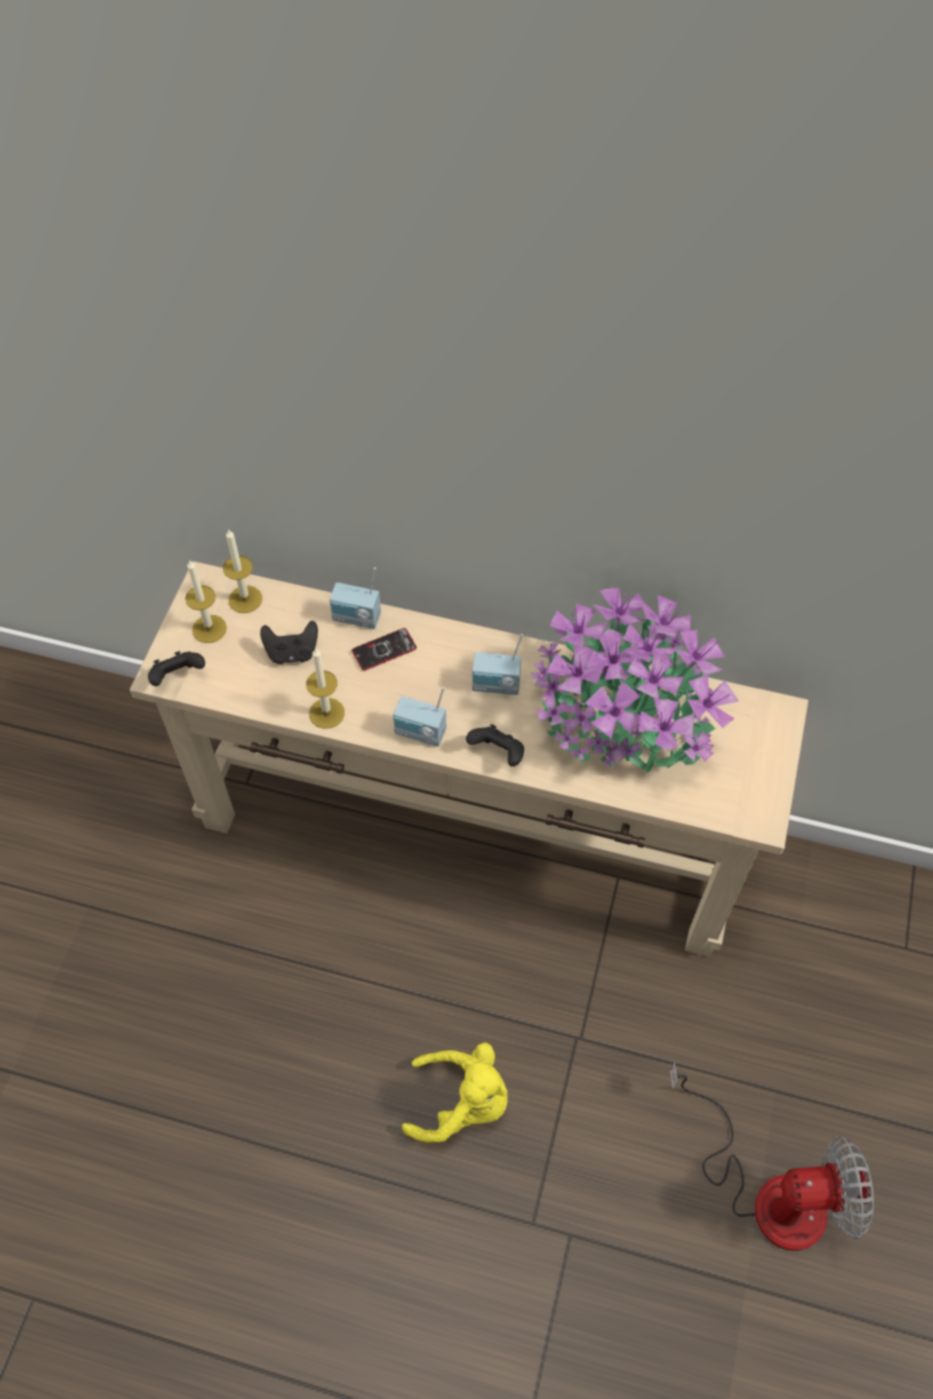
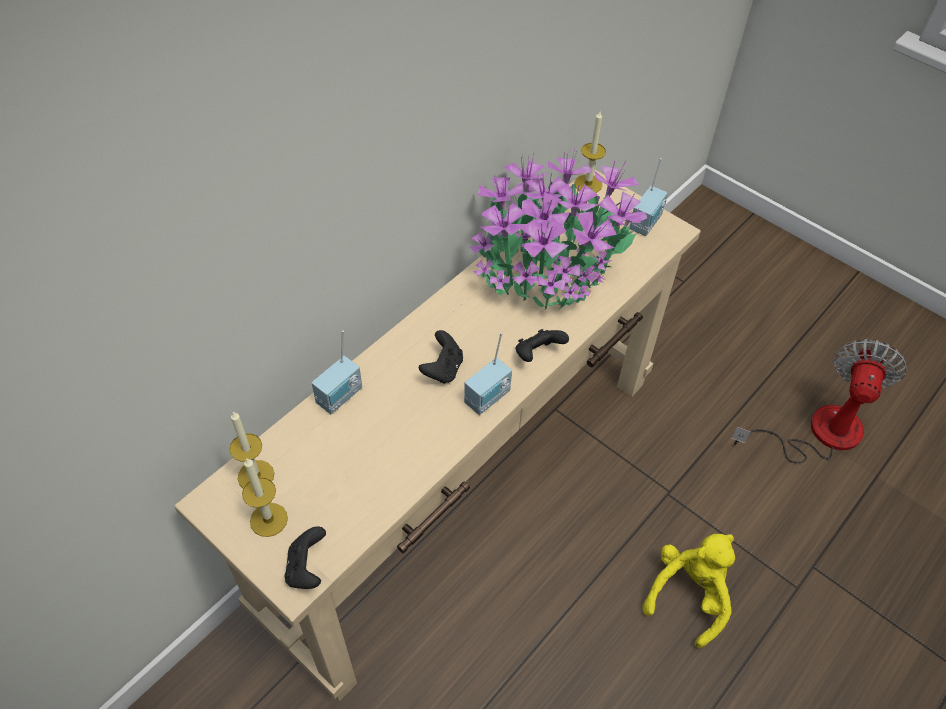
camera: 65 degrees left, 5 degrees down
(292, 652) = (343, 460): black game controller -> black game controller (443, 369)
(326, 713) = (426, 458): candle -> candle (588, 184)
(384, 650) = (387, 390): phone -> none
(496, 686) = (473, 329): radio -> radio (646, 223)

